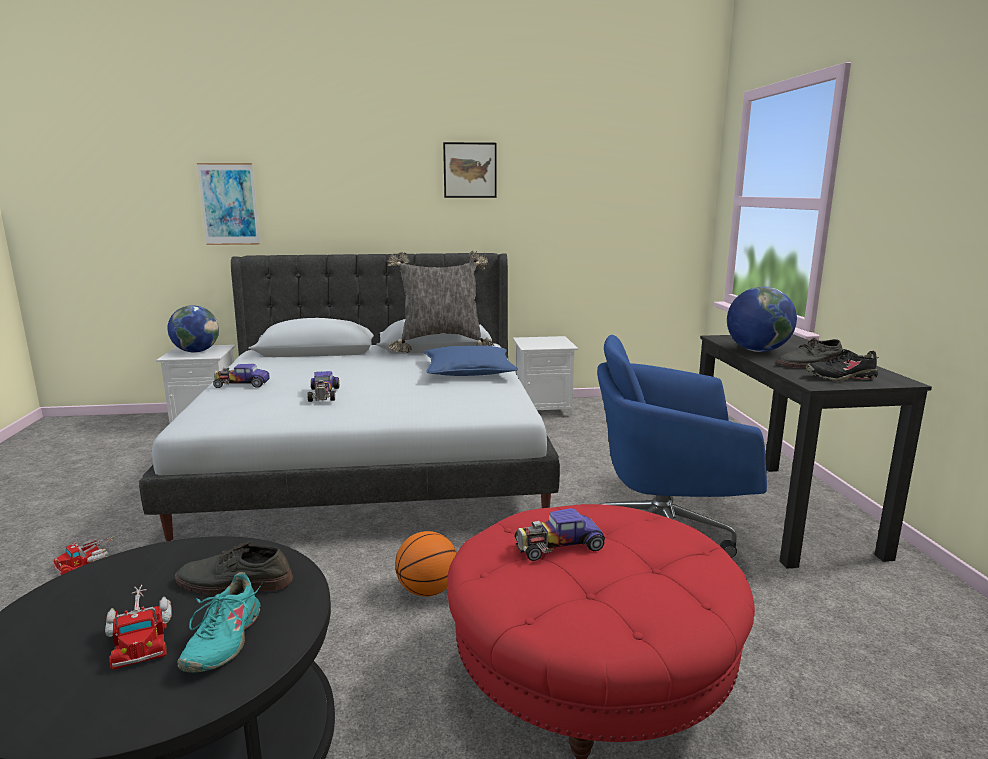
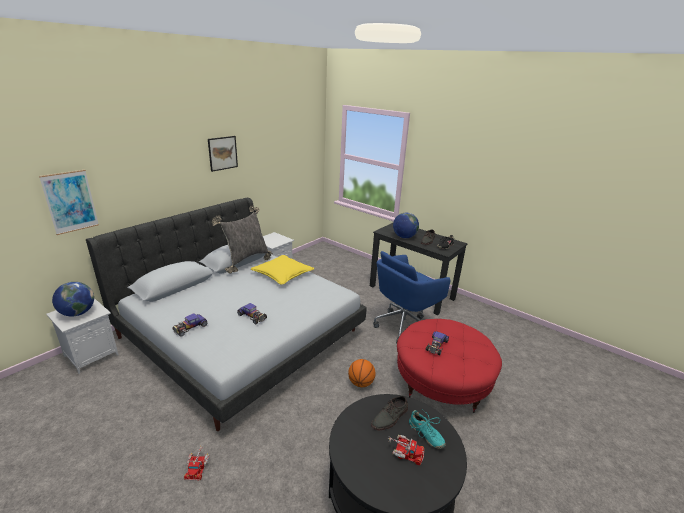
camera: 45 degrees left, 10 degrees up
(468, 370) = (282, 273): blue pillow -> yellow pillow

